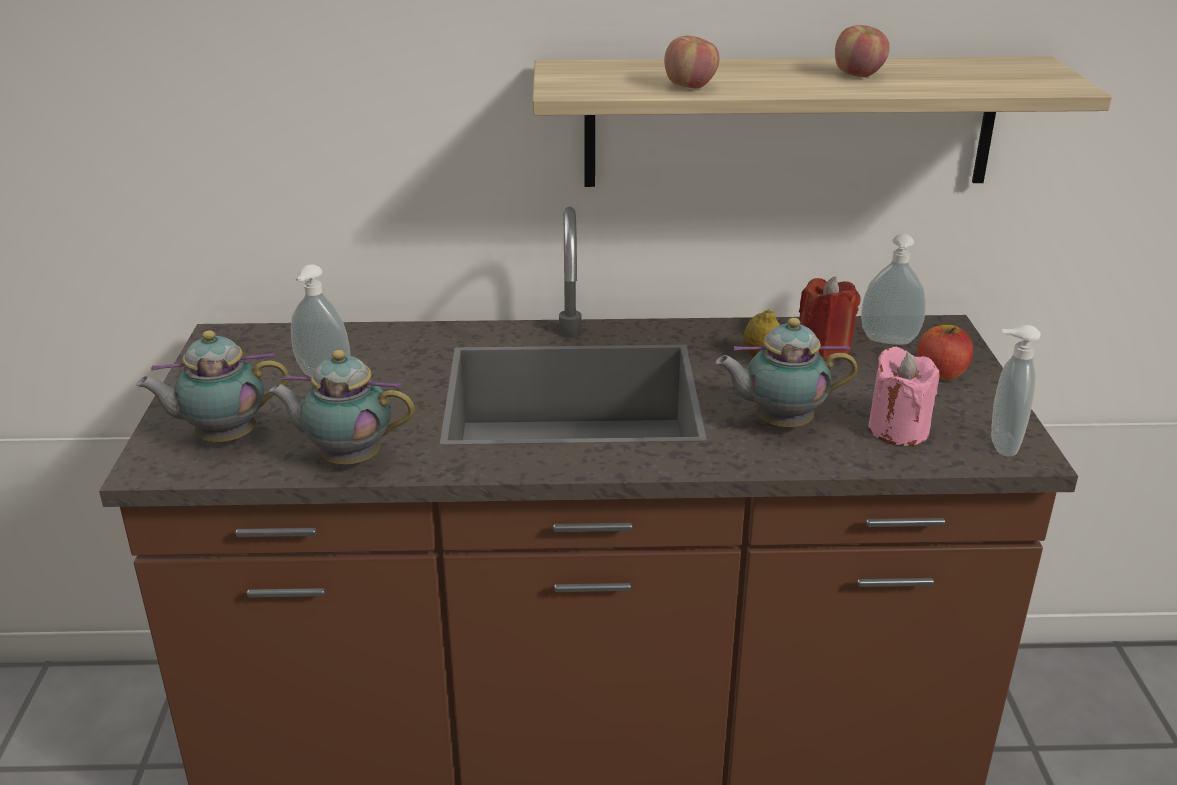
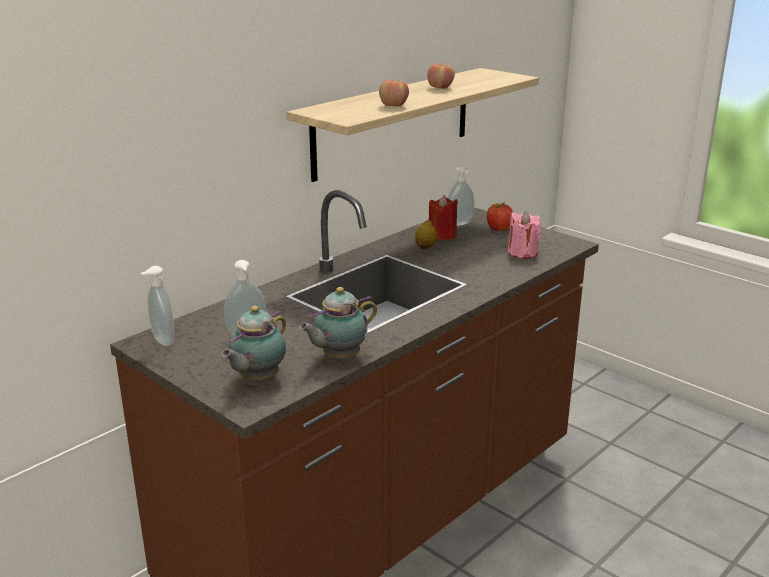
camera: 45 degrees left, 5 degrees down
(779, 423) = (480, 267): teapot -> none
(1000, 444) = (561, 243): soap dispenser -> soap dispenser (161, 341)

